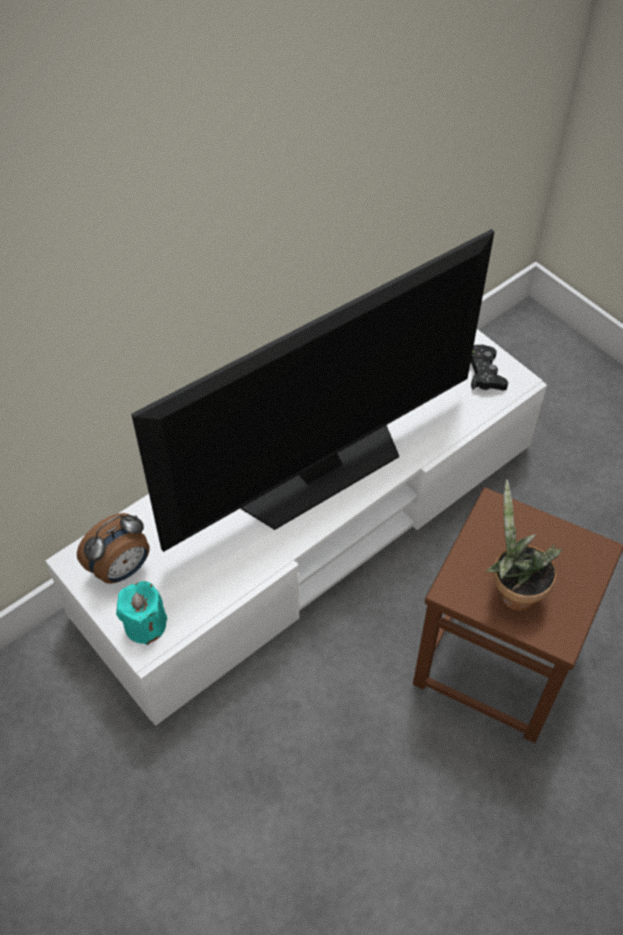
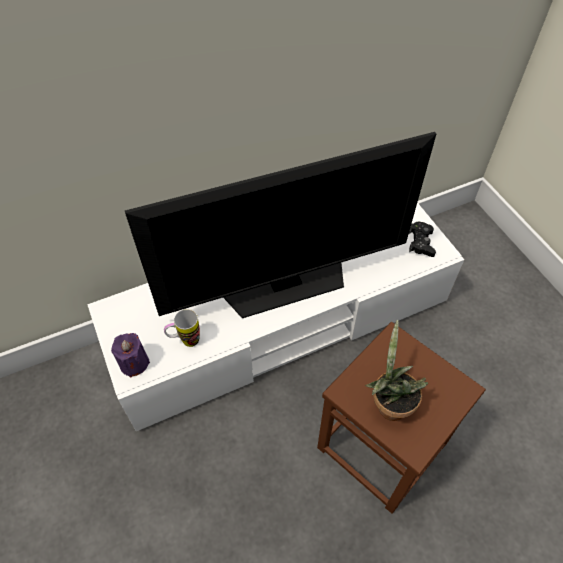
camera: 15 degrees right, 0 degrees up
(121, 569) = (132, 321): alarm clock -> none
(145, 625) = (134, 363): turquoise candle -> purple candle
(206, 579) = (185, 341): none -> mug

